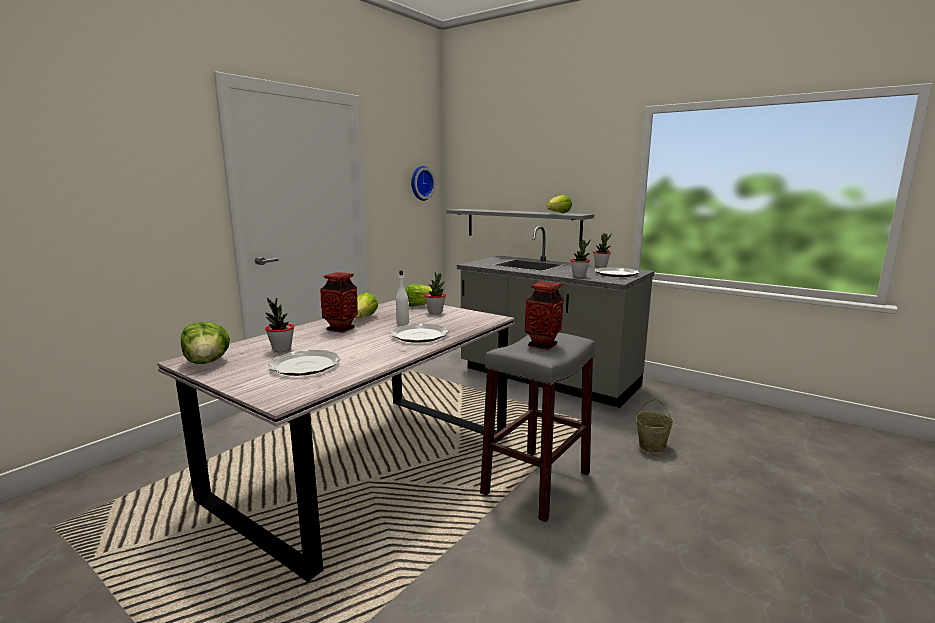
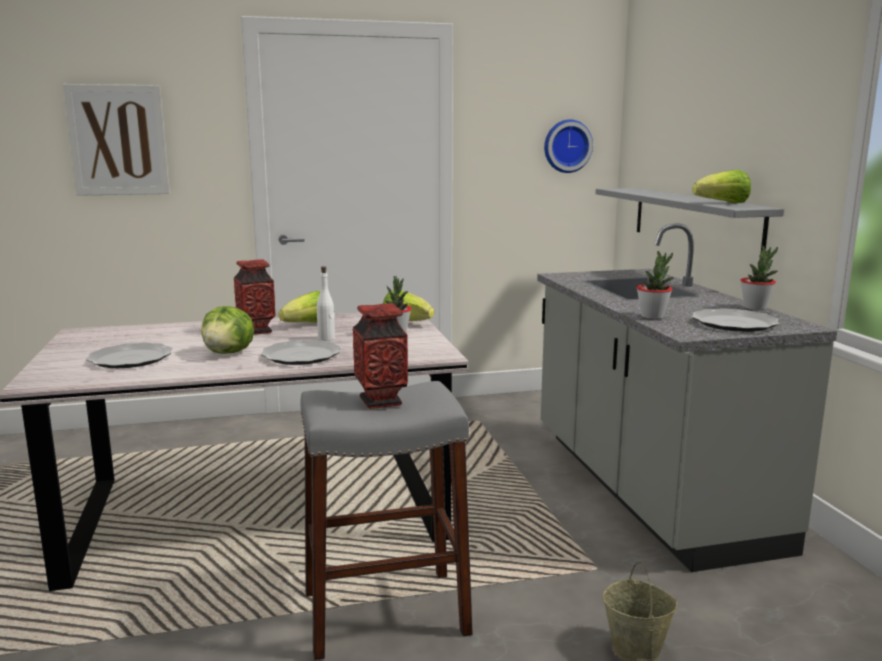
camera: 40 degrees right, 0 degrees up
(108, 178) = (118, 140): none -> picture
(207, 362) = (86, 337): lettuce -> lettuce (229, 353)
(281, 349) = (158, 339): potted plant -> none

